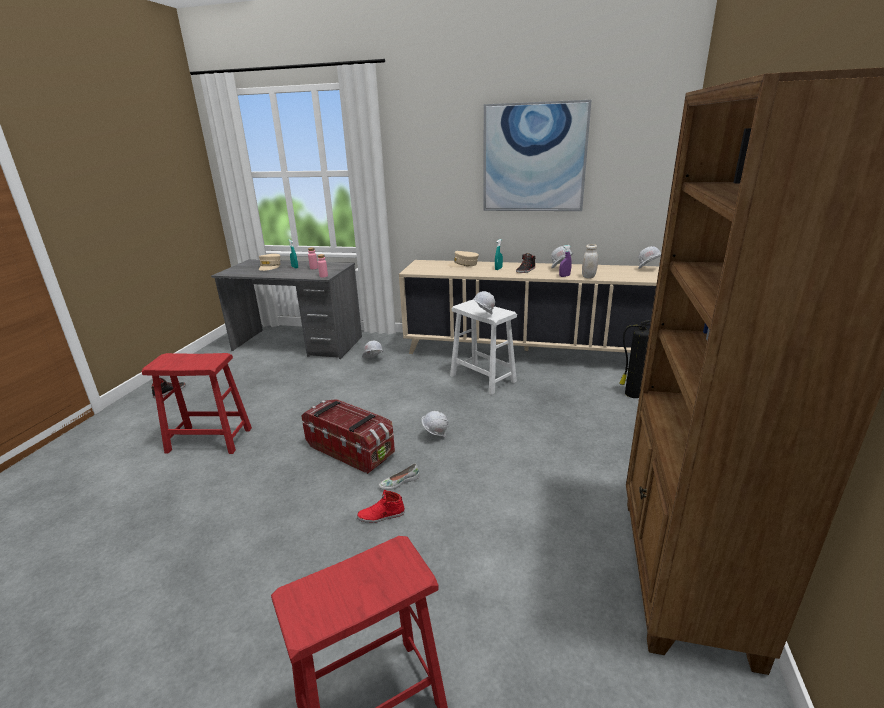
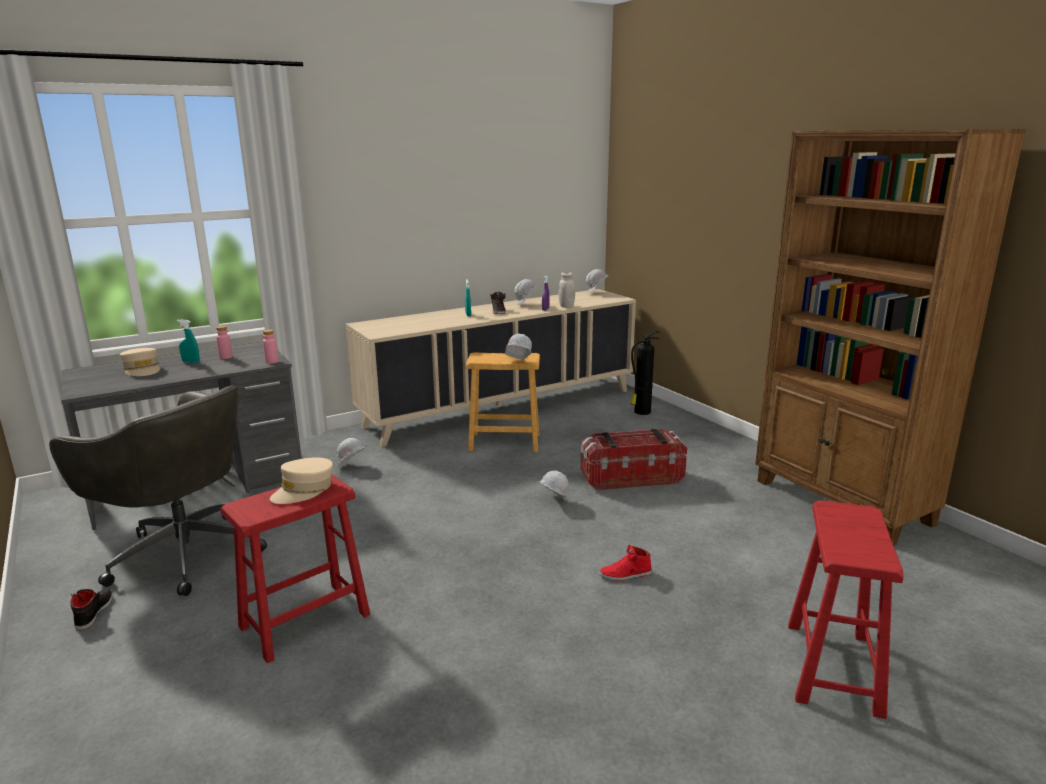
camera: 45 degrees left, 5 degrees down
(235, 378) = (183, 553): none -> grey office chair
(351, 450) = (498, 547): storage box -> storage box (630, 477)
(381, 515) = (625, 574): red shoe -> red shoe turned 45 degrees clockwise
(399, 482) = (592, 546): white shoe -> none
(463, 265) = (420, 318): beige cap -> beige cap (304, 490)
(482, 378) = (504, 442): white stool -> brown stool
(534, 158) = (476, 186): picture -> none

